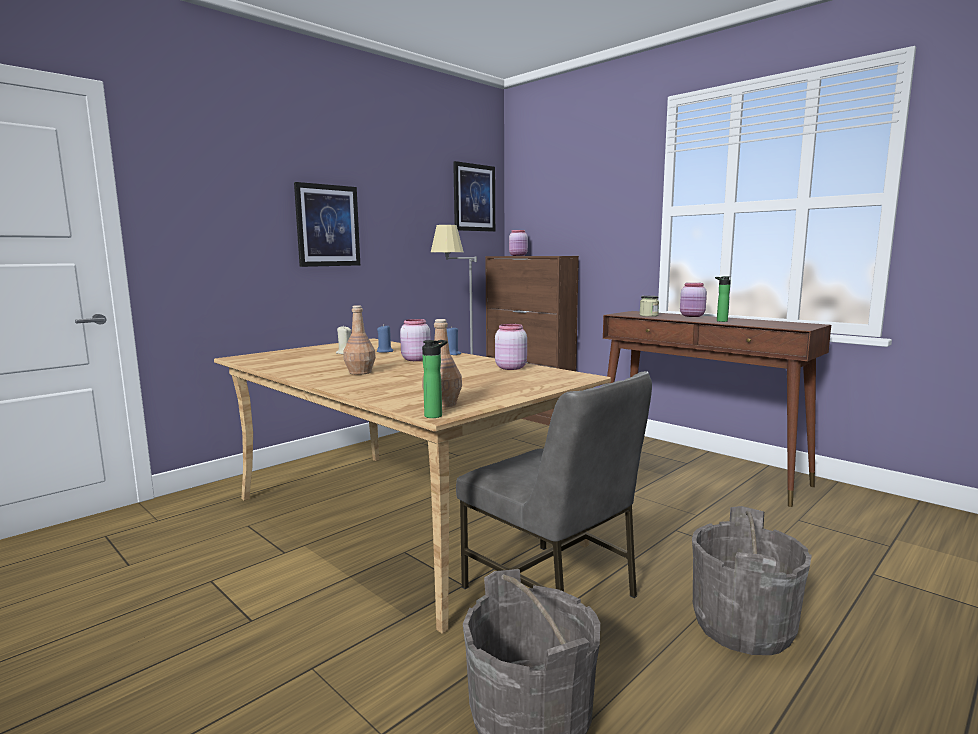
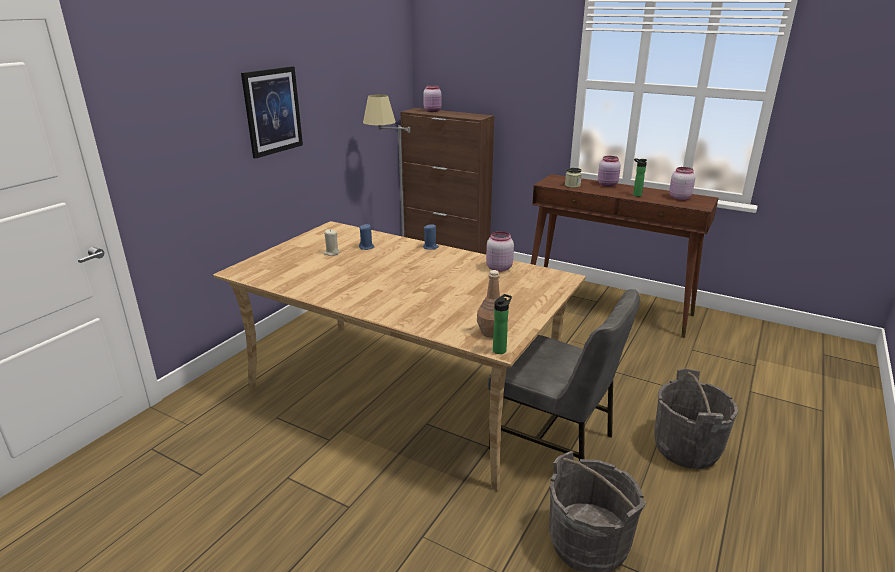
camera: 15 degrees left, 15 degrees up
(360, 372) = (379, 288): brown bottle -> none
(415, 359) = (407, 260): pink jar -> pink jar (679, 198)
(474, 198) = (388, 54): picture -> none

